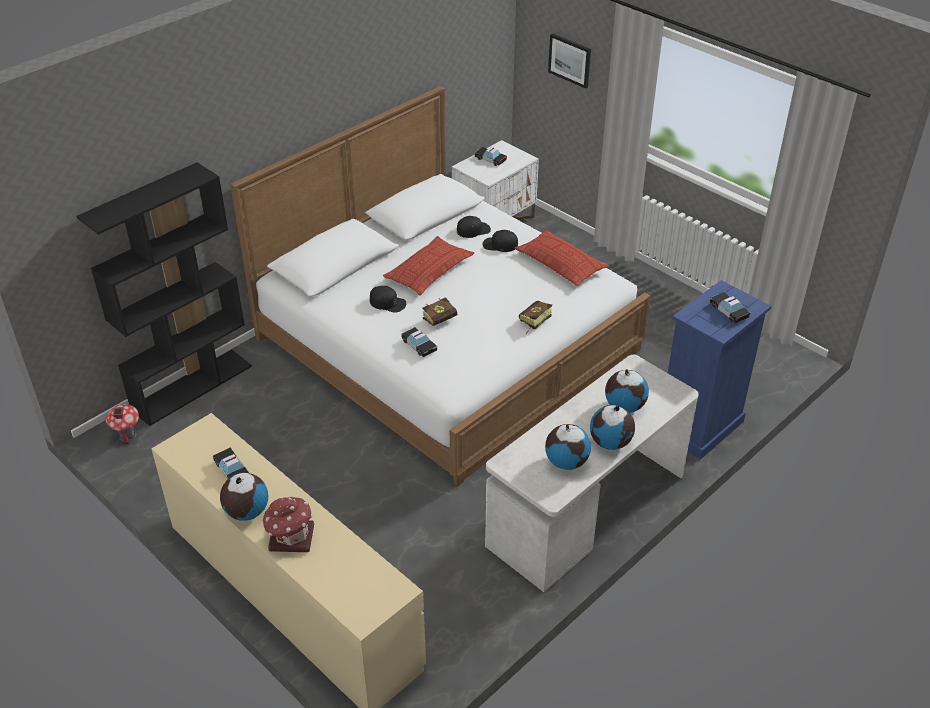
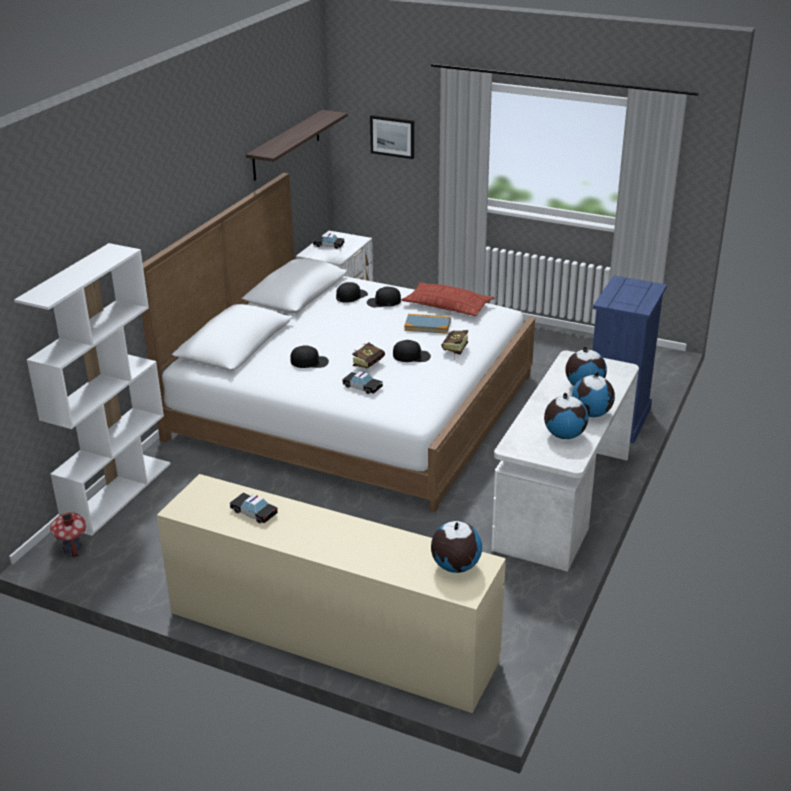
camera: 20 degrees left, 10 degrees down
(192, 386) = (117, 493): black bookcase -> white bookcase
(246, 512) = (292, 540): globe -> globe (455, 566)
(290, 537) = (351, 549): toy house -> none
(429, 270) = (331, 331): pillow -> none
(448, 57) = (286, 145): none -> shelf
(487, 319) = (411, 356): none -> black cap
(525, 285) = (427, 325): none -> book
(728, 311) = (636, 294): toy car -> none

